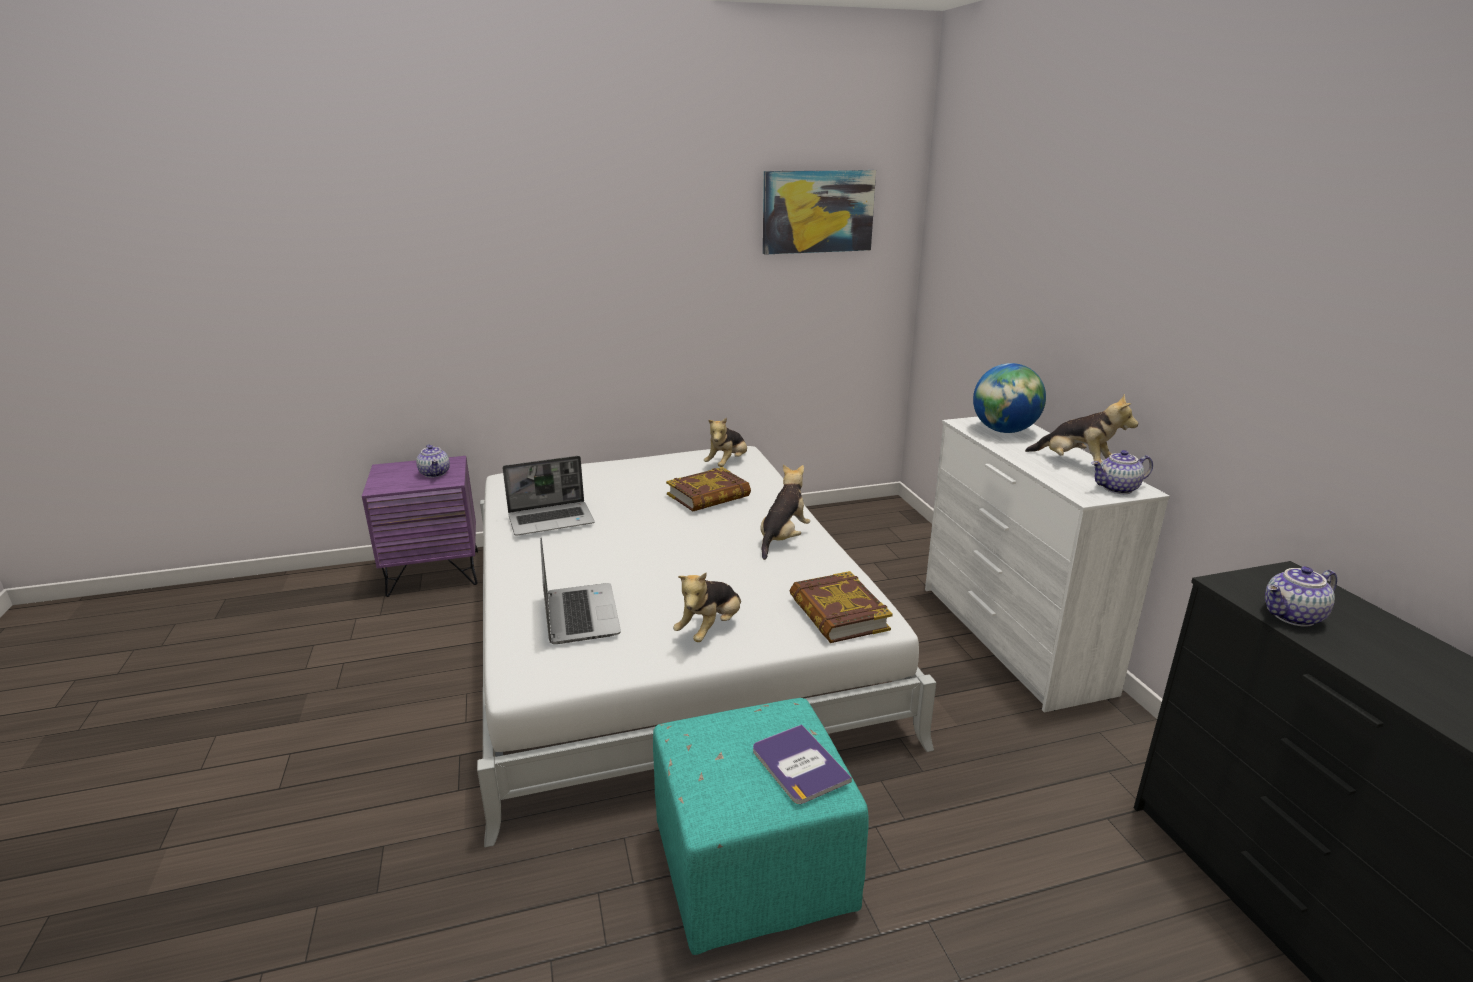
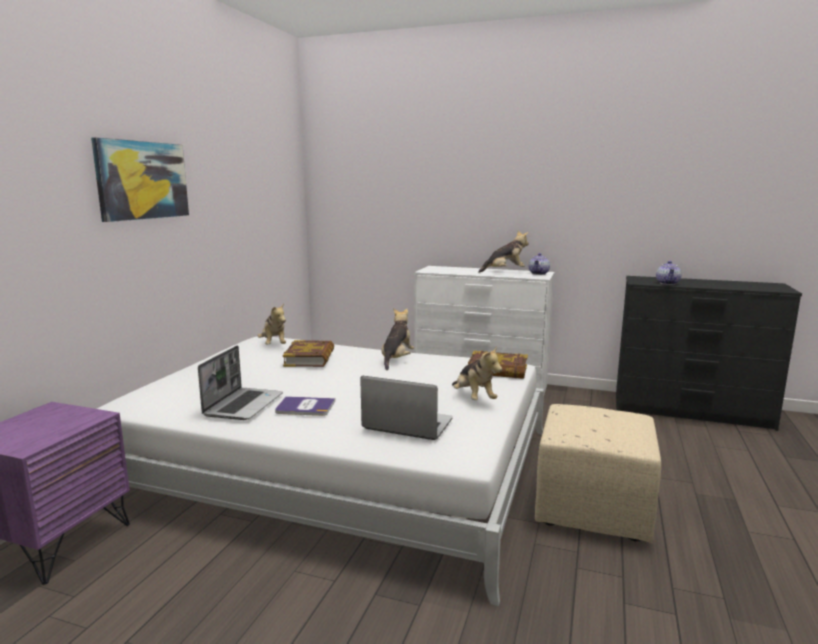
camera: 55 degrees left, 10 degrees down
(435, 473) = (61, 418): teapot -> none
(755, 867) = (591, 508): turquoise ottoman -> beige ottoman
(783, 539) = (396, 359): plush toy -> plush toy turned 45 degrees clockwise
(799, 765) = (616, 415): book -> book (305, 407)
(818, 211) = (262, 158): picture -> picture (142, 180)
(1004, 431) = (448, 270): globe -> none

